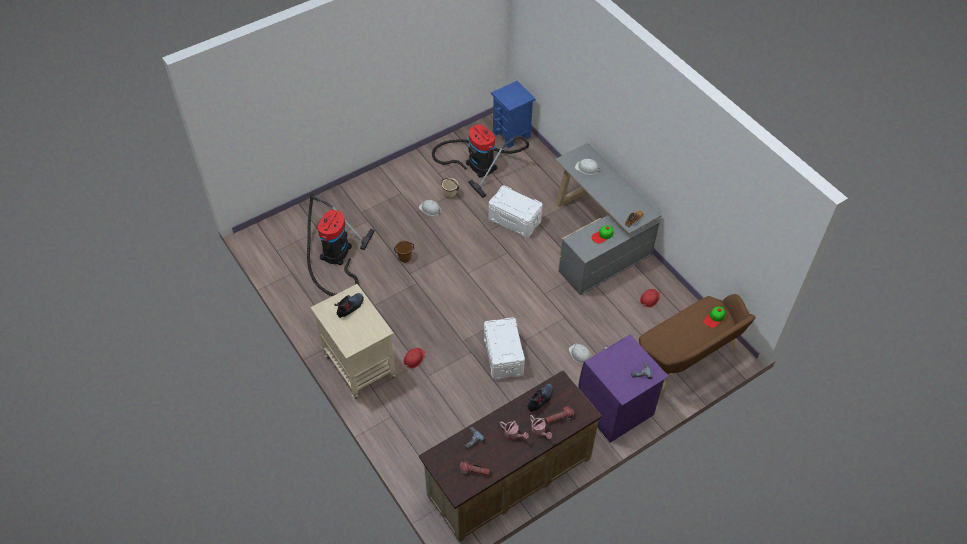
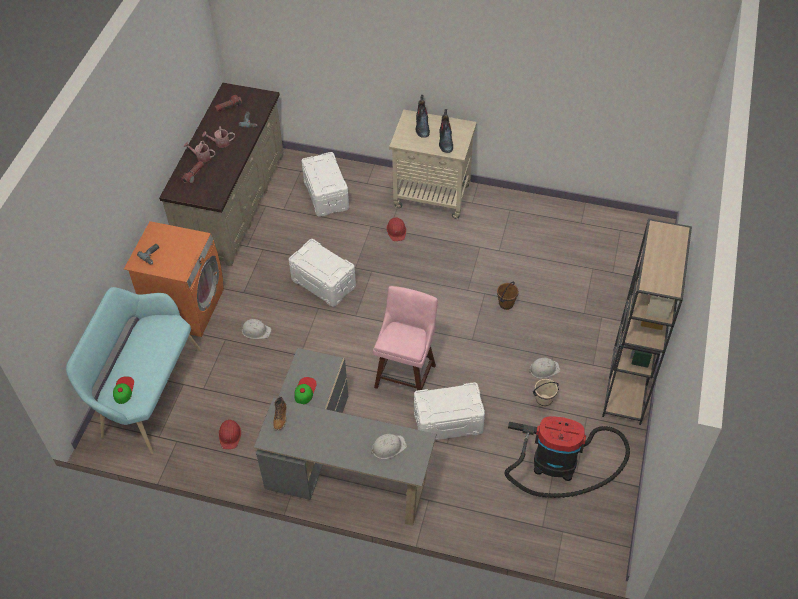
camera: 140 degrees right, 0 degrees up
(335, 255) = (567, 262): vacuum cleaner -> none
(398, 171) = (627, 386): none -> bookcase
(431, 429) = (326, 195): none -> white storage box
(510, 261) = (406, 373): none -> pink chair
(511, 135) = (571, 536): blue nightstand -> none
(540, 400) = (220, 177): boot -> boot (422, 126)
(615, 410) = (185, 306): purple washing machine -> orange washing machine
(686, 363) = (146, 393): brown bench -> turquoise bench

